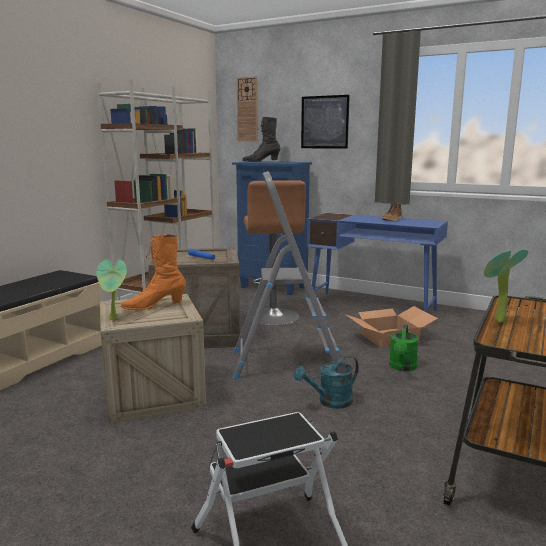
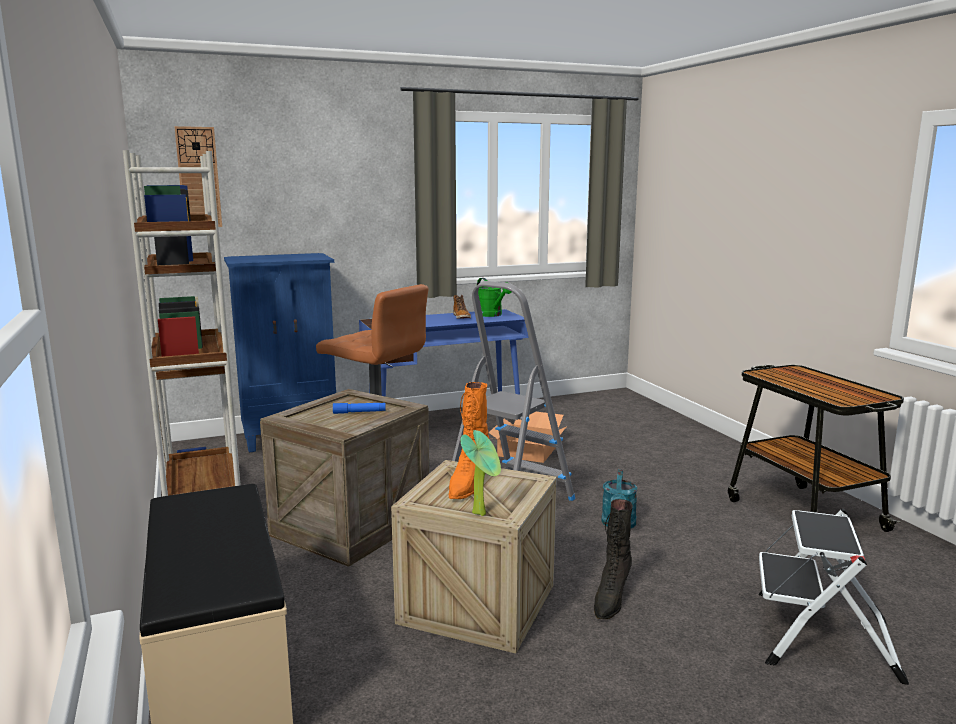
camera: 50 degrees left, 0 degrees up
(261, 161) = (259, 258): black boot -> black boot (611, 599)
(324, 122) = (332, 197): picture -> none
(402, 367) = (594, 472): green watering can -> green watering can (492, 315)
(497, 320) = (803, 389): potted plant -> none

